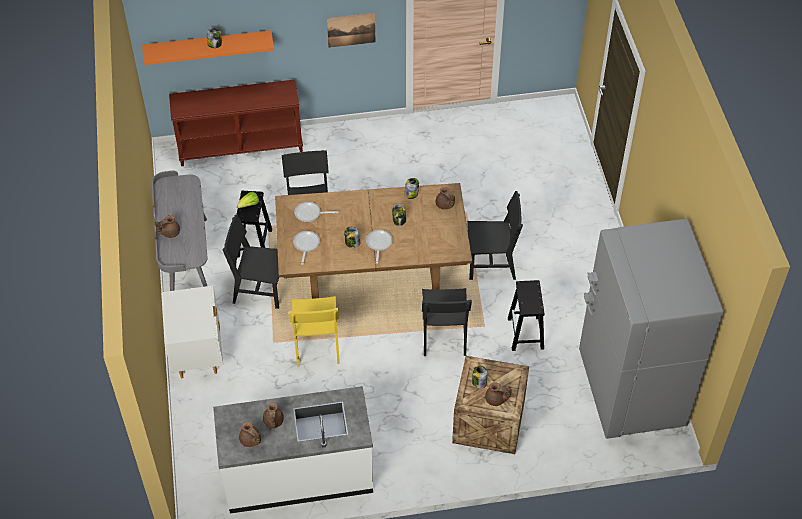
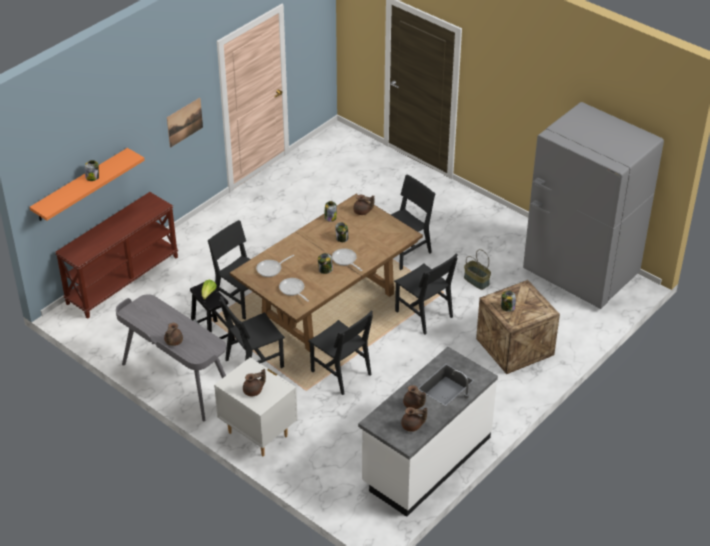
camera: 40 degrees left, 10 degrees down
(317, 345) = (341, 373): yellow chair -> black chair
(496, 399) = (530, 311): brown teapot -> brown teapot (253, 391)
(526, 334) = (477, 281): black stool -> basket

